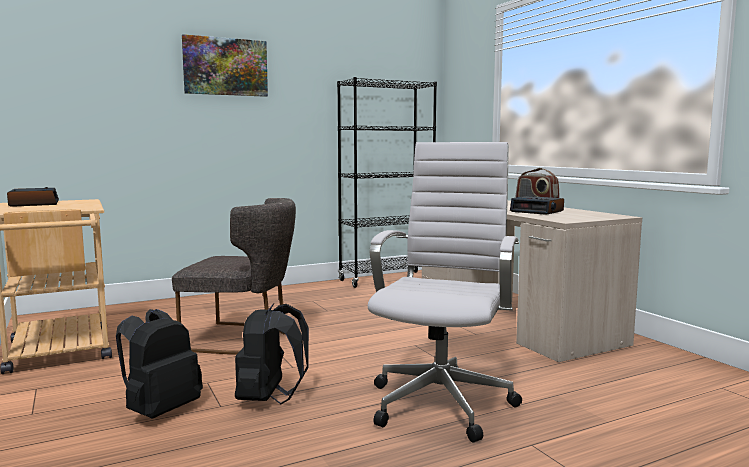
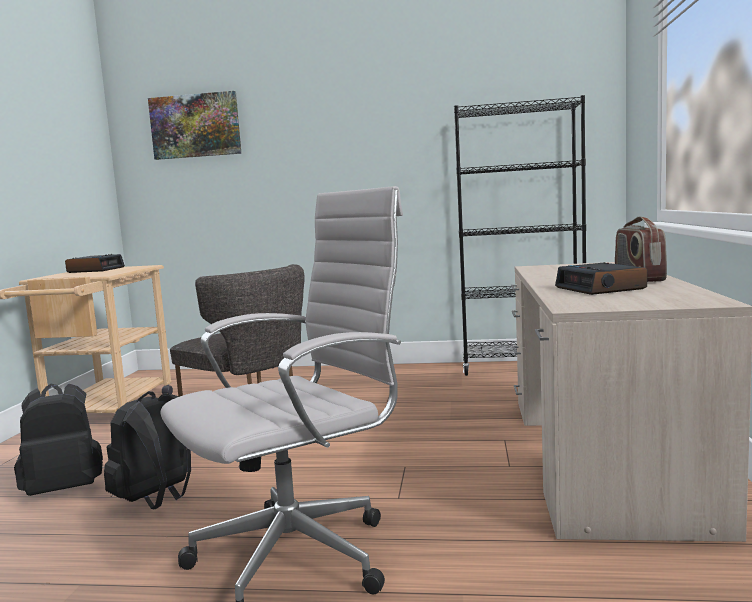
camera: 35 degrees right, 0 degrees up
(225, 67) = (320, 114): picture -> picture (195, 126)

